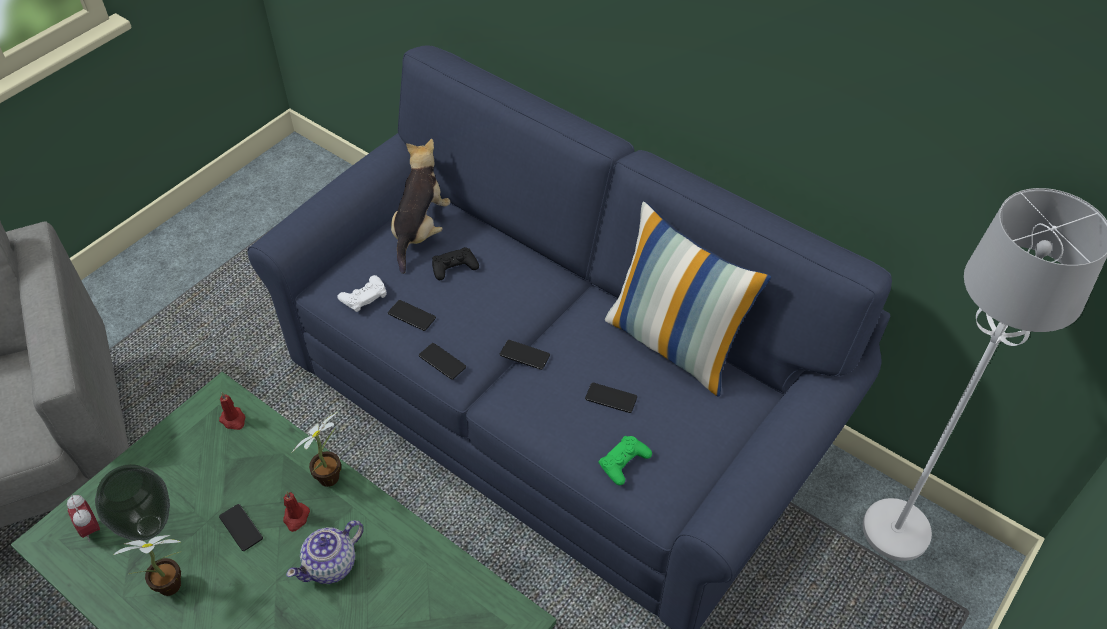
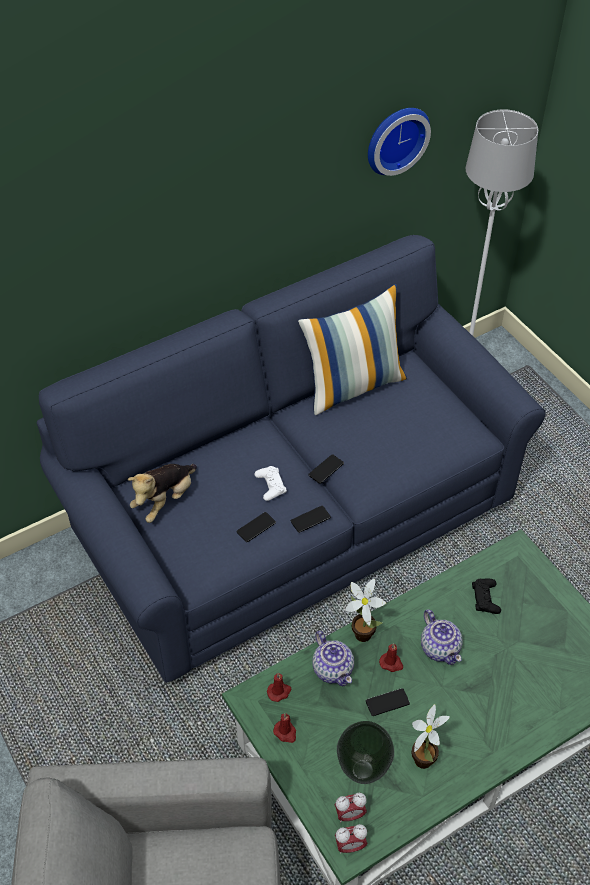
camera: 70 degrees left, 0 degrees up
(53, 539) = (350, 846): none -> alarm clock
(184, 440) = (285, 732): none -> red candle
(274, 461) = (333, 669): none -> teapot
(364, 296) = (220, 554): white game controller -> white game controller (270, 485)
(420, 230) = (165, 500): plush toy -> plush toy turned 90 degrees counterclockwise
(454, 267) = (217, 488): black game controller -> black game controller (485, 598)
(611, 398) = (385, 433): phone -> none
(624, 462) = (440, 442): green game controller -> none
(914, 112) = (395, 138): none -> wall clock

